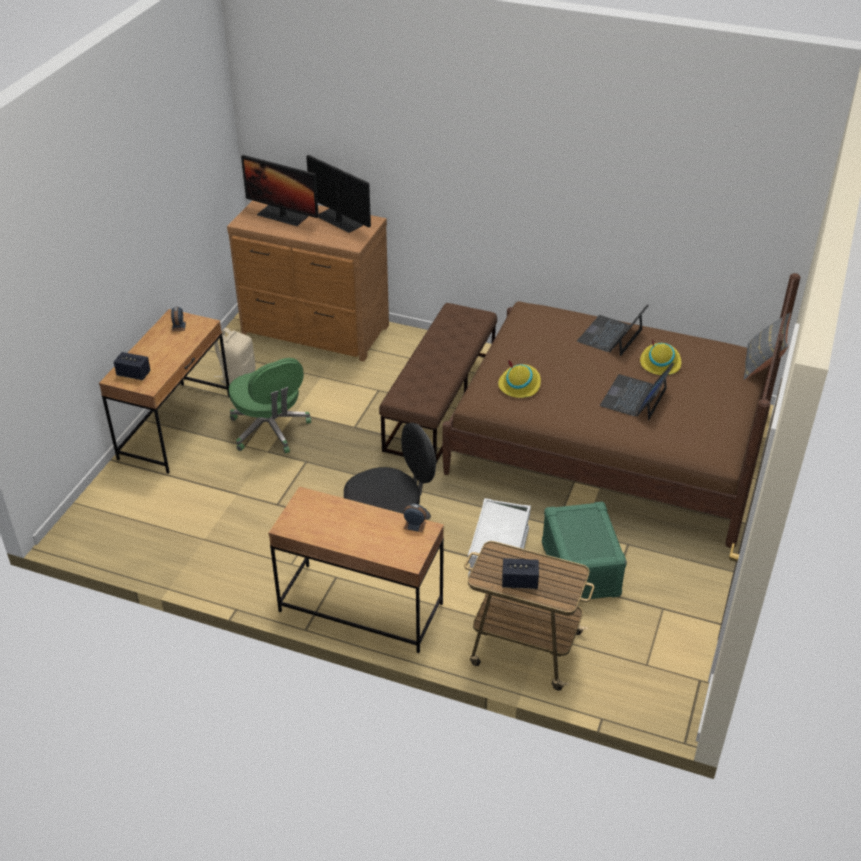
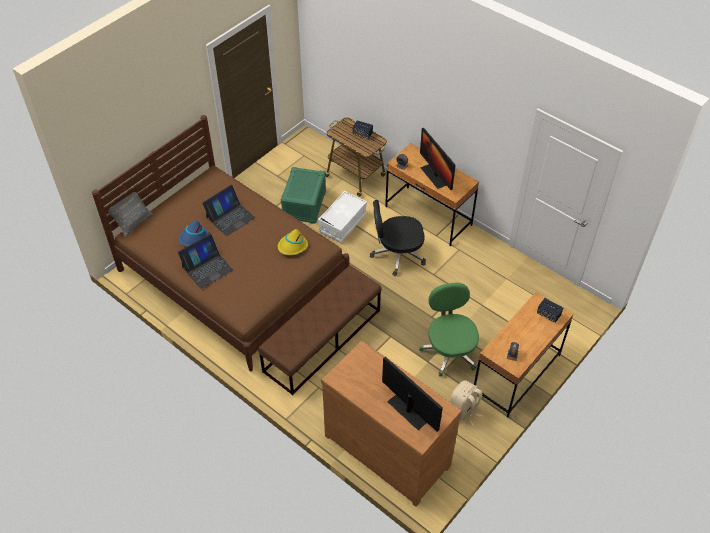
camera: 160 degrees left, 10 degrees up
(340, 220) = (362, 387): monitor -> monitor (435, 175)
(660, 362) = (193, 238): yellow hat -> blue hat

